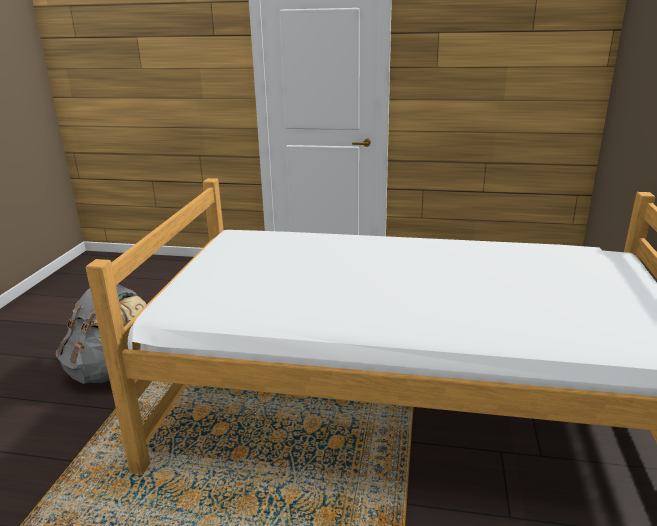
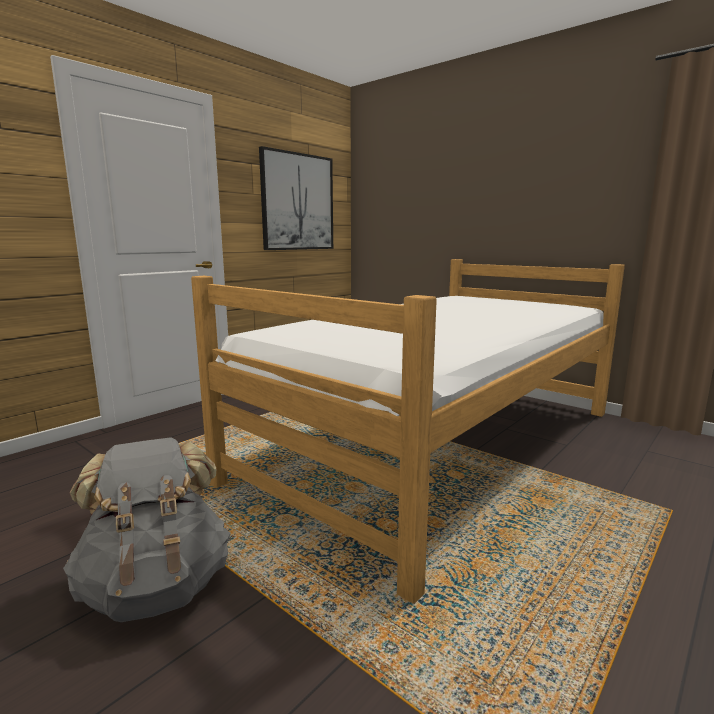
camera: 60 degrees left, 10 degrees down
(504, 73) = (297, 202): none -> picture

